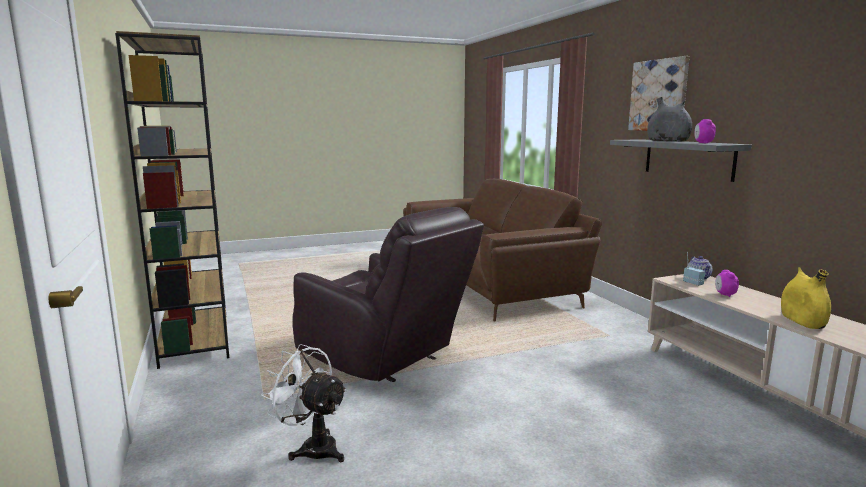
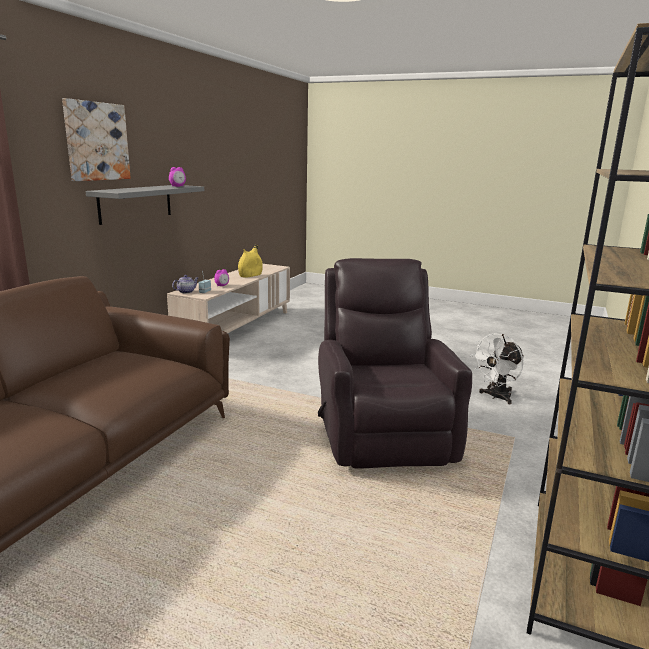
camera: 135 degrees left, 5 degrees up
(312, 447) = (496, 397): white fan -> white fan turned 60 degrees clockwise
(668, 141) = (148, 188): grey vase -> none

